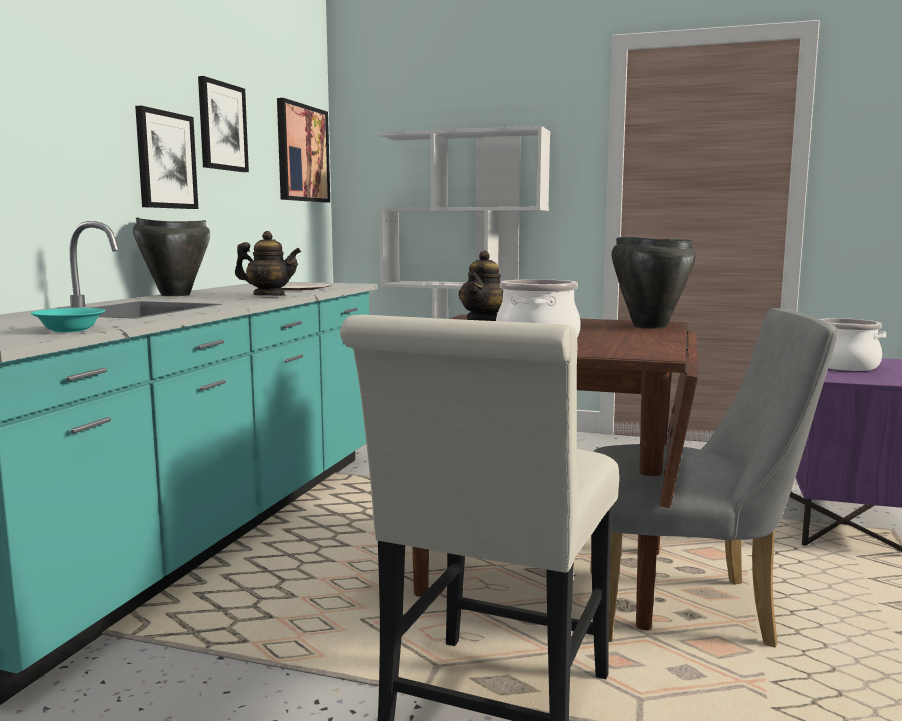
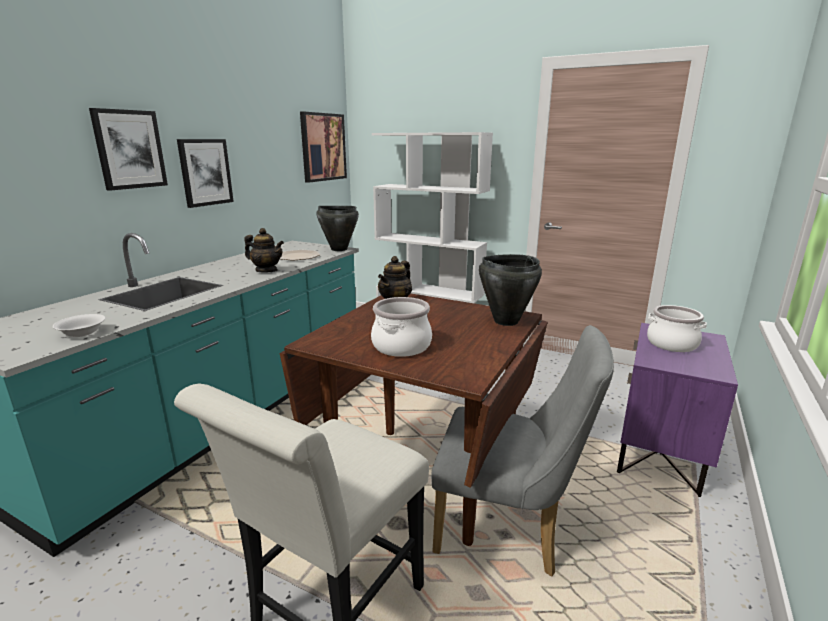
camera: 10 degrees right, 10 degrees up
(70, 330) = (82, 332): turquoise bowl -> white bowl
(175, 295) = (211, 266): black cooking pot -> black cooking pot (339, 249)
(222, 126) = (252, 140): picture -> picture (129, 149)

